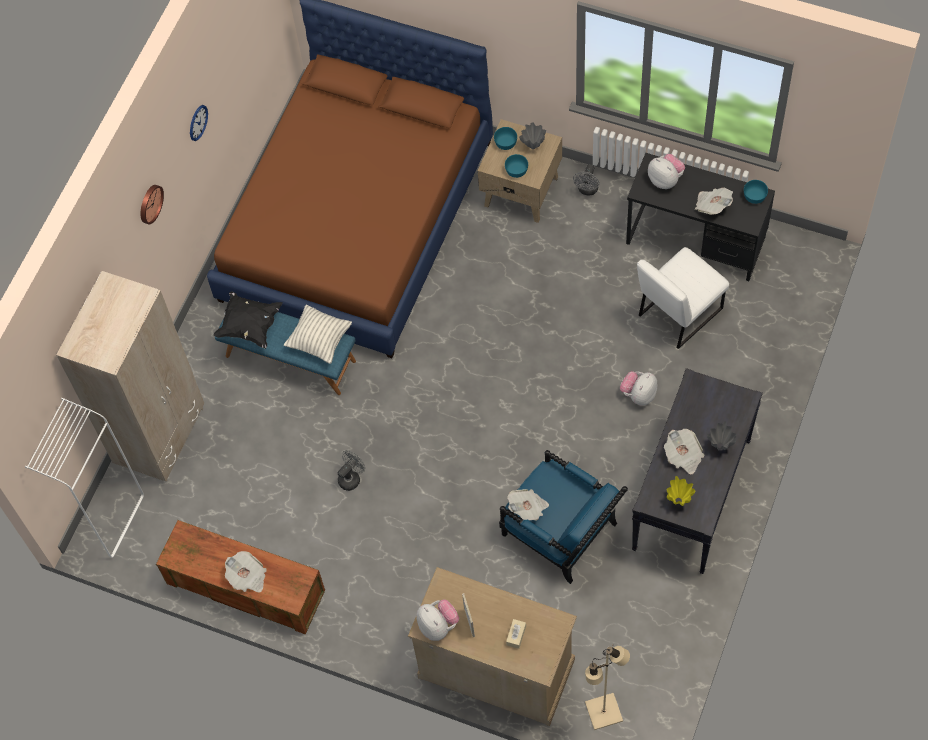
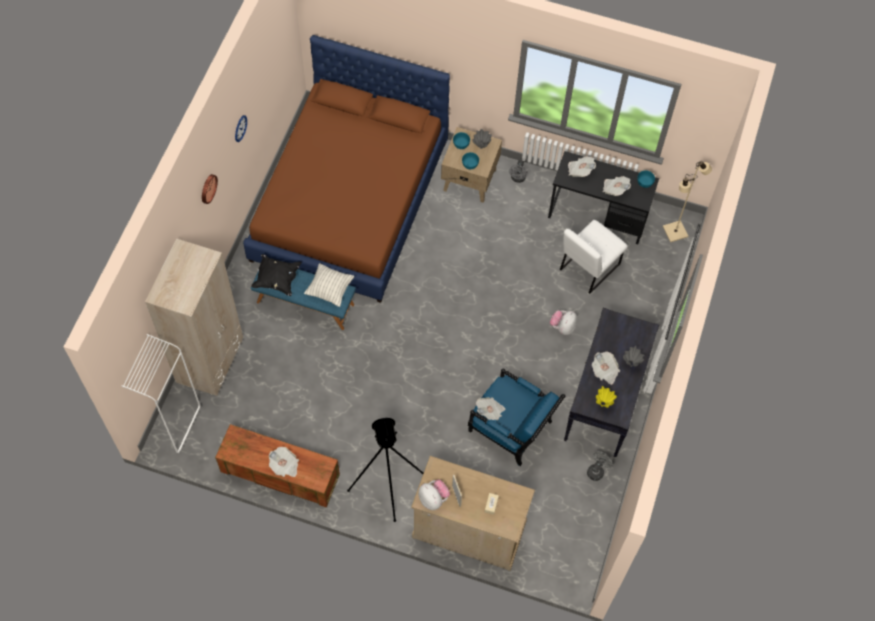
camera: 10 degrees left, 0 degrees up
(351, 477) = (355, 390): grey fan -> grey fan (597, 470)
(389, 603) = (387, 483): none -> black floor lamp
(603, 711) = (549, 559): beige floor lamp -> beige floor lamp (675, 231)
(665, 179) = (580, 170): plush toy -> newspaper

